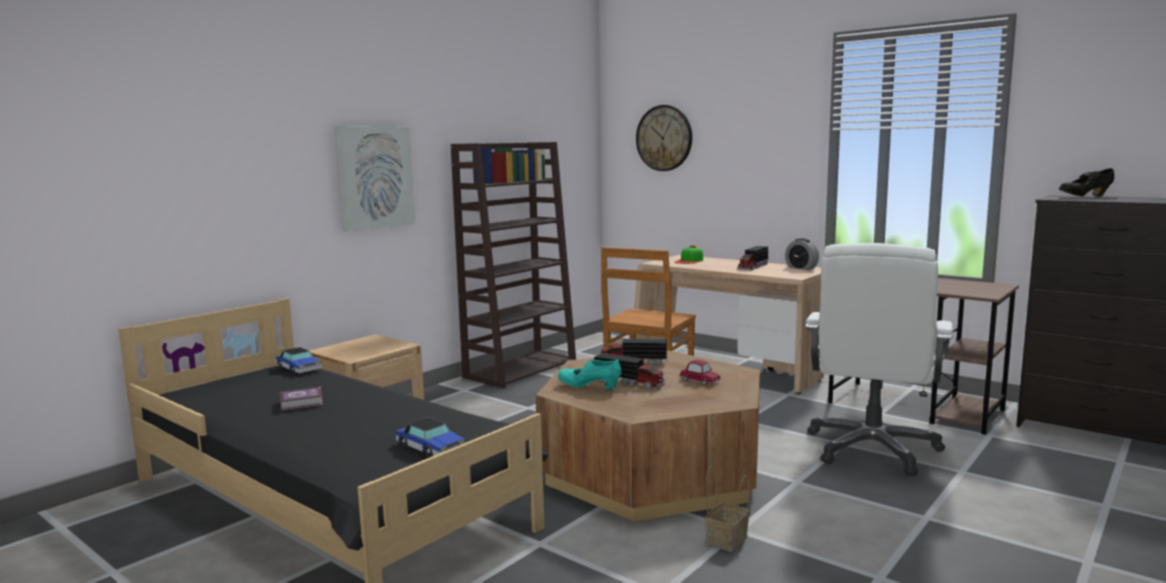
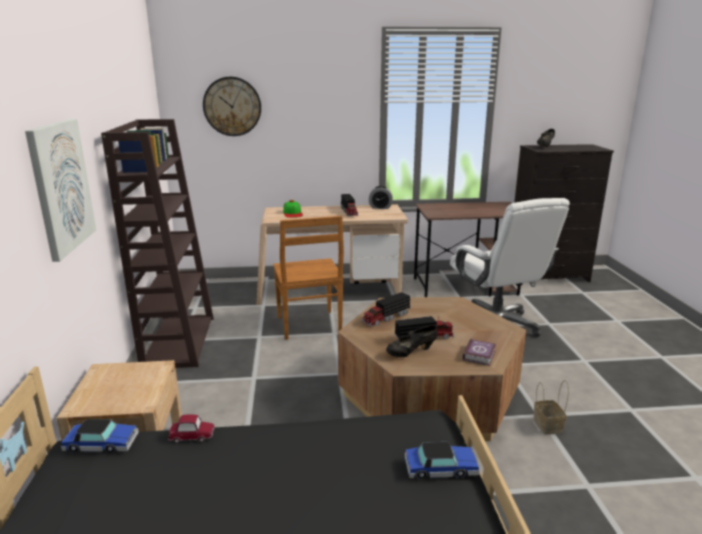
camera: 45 degrees left, 10 degrees up
(303, 404) = (221, 486): book -> book (480, 355)
(589, 387) = (411, 353): turquoise shoe -> black shoe
(700, 381) = (455, 319): toy car -> toy car (192, 436)

